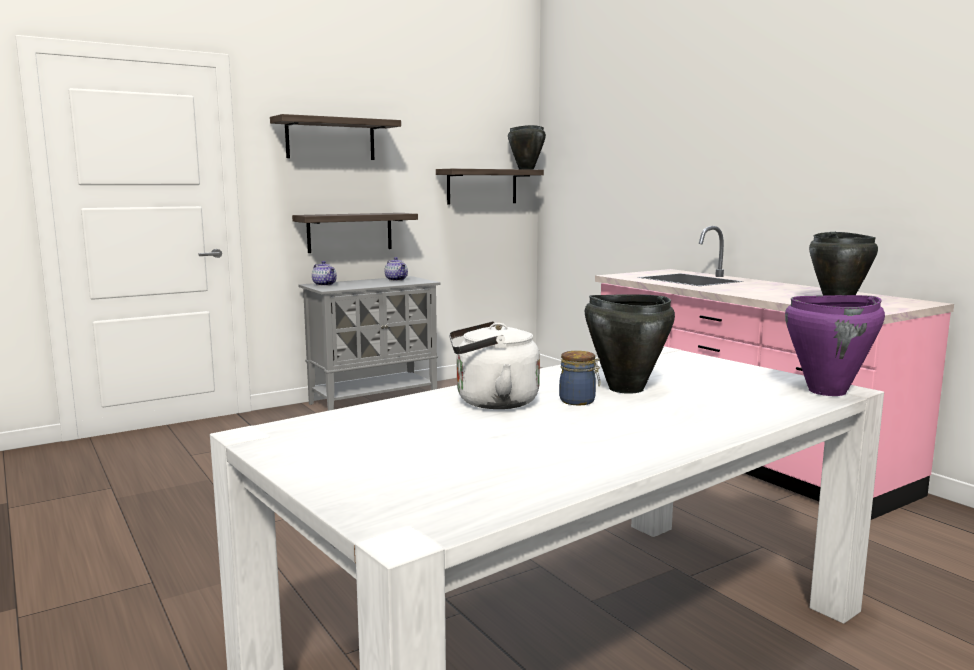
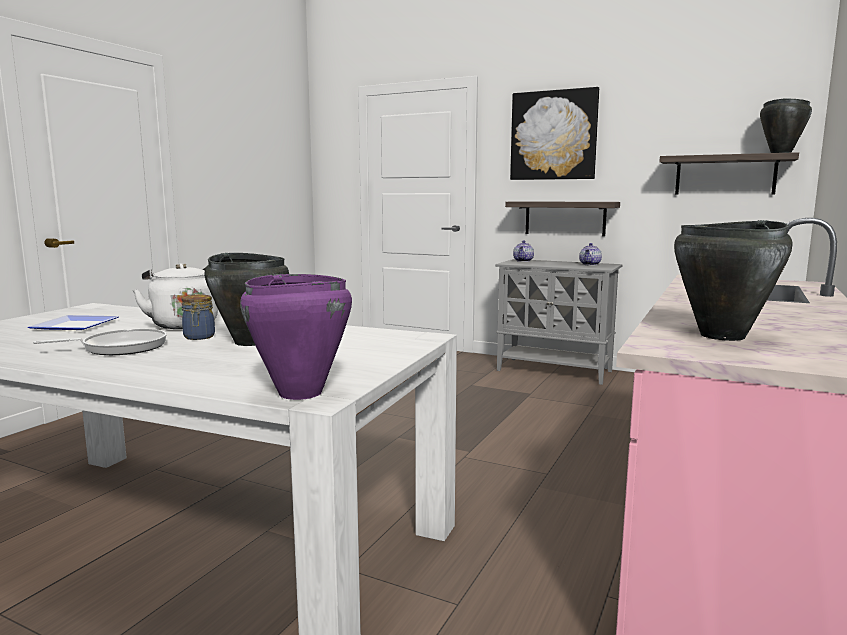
camera: 60 degrees right, 0 degrees up
(330, 139) = (553, 135): shelf -> picture
(417, 444) = (74, 325): none -> plate
(600, 428) = (120, 347): none -> frying pan

